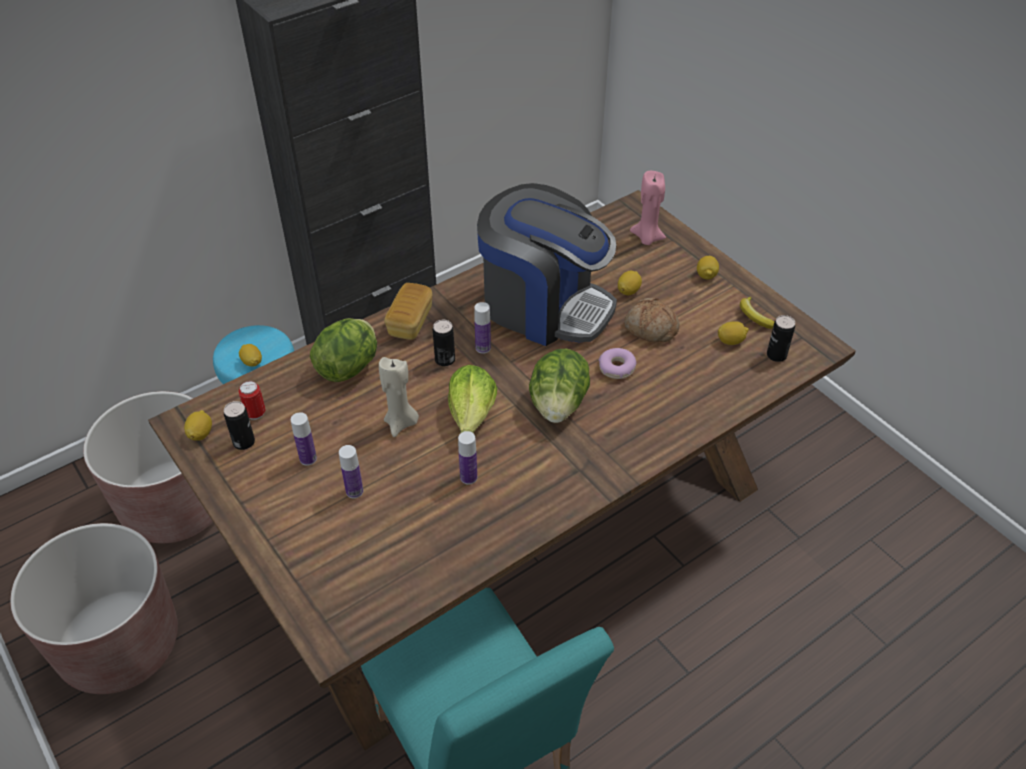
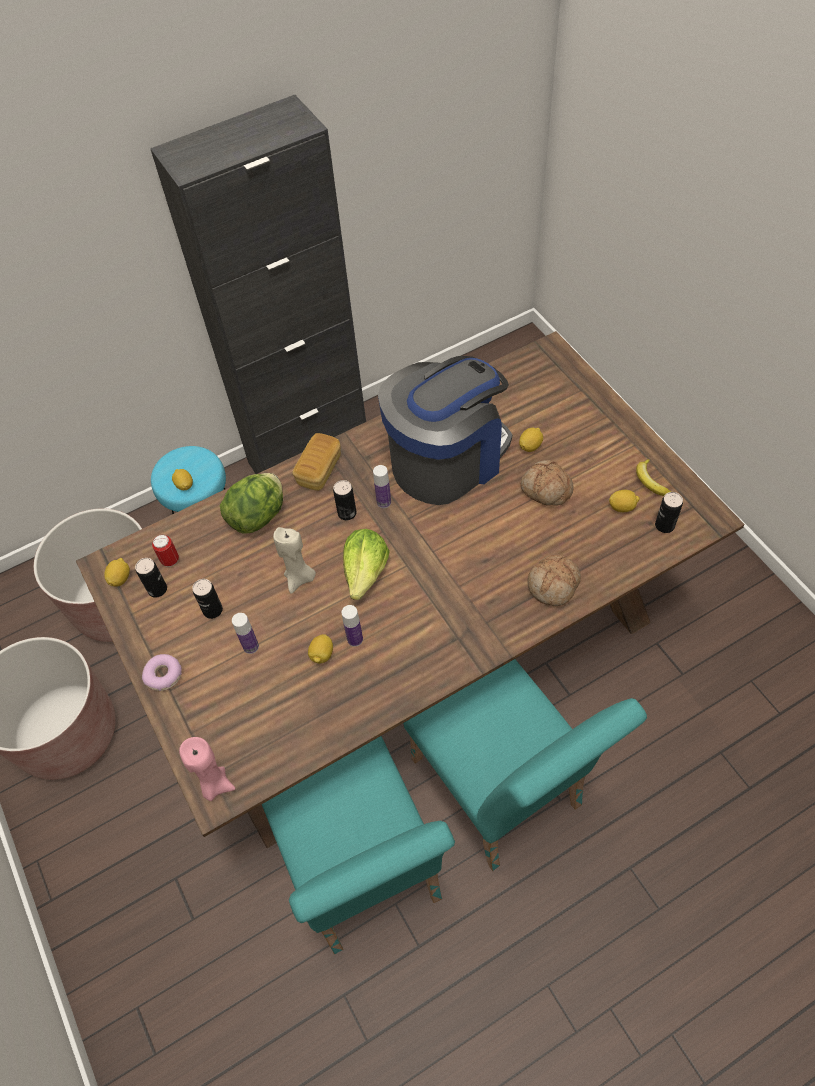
camera: 10 degrees right, 10 degrees up
(308, 459) = (212, 610): bottle -> can
(544, 306) = (447, 459): coffee machine -> coffee machine turned 75 degrees counterclockwise
(558, 405) = (447, 567): lettuce -> none
(617, 368) = (507, 531): donut -> donut (164, 675)
(624, 671) = (502, 793): none -> turquoise chair
(647, 238) = (556, 387): pink candle -> pink candle (215, 784)
(672, 415) = (554, 585): none -> bread
(706, 275) = (609, 432): lemon -> lemon (322, 654)

